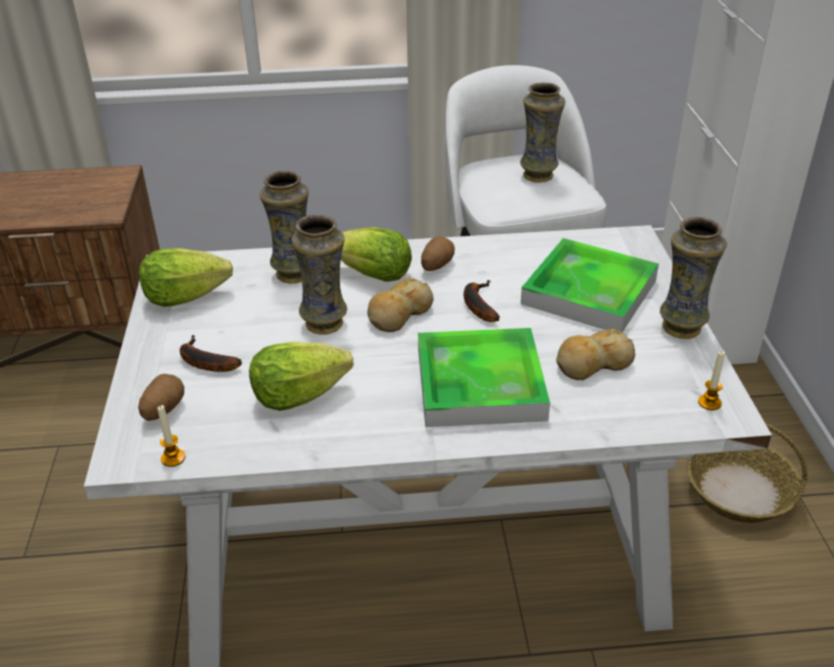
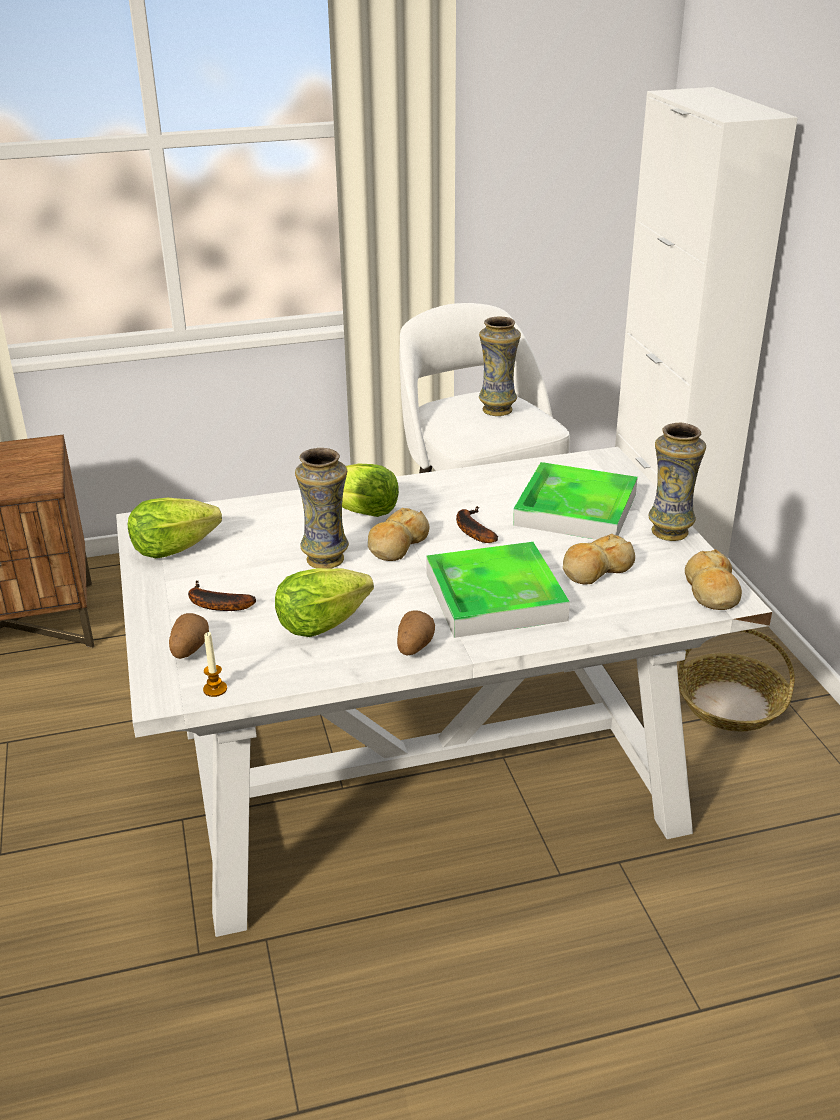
camera: 10 degrees left, 5 degrees down
(293, 273) = (278, 518): vase -> none
(436, 265) = (420, 498): potato -> potato (414, 646)
(709, 403) = (711, 591): candle -> bread

